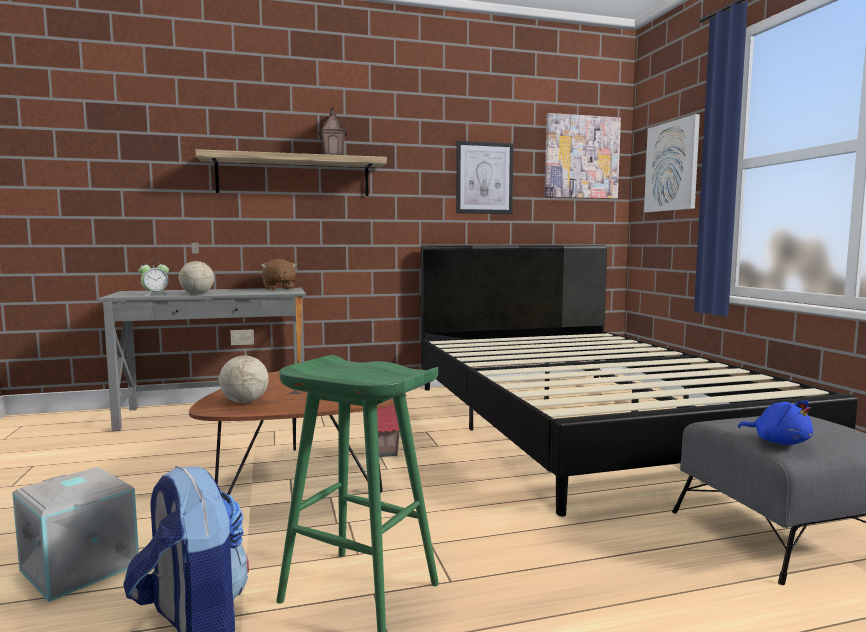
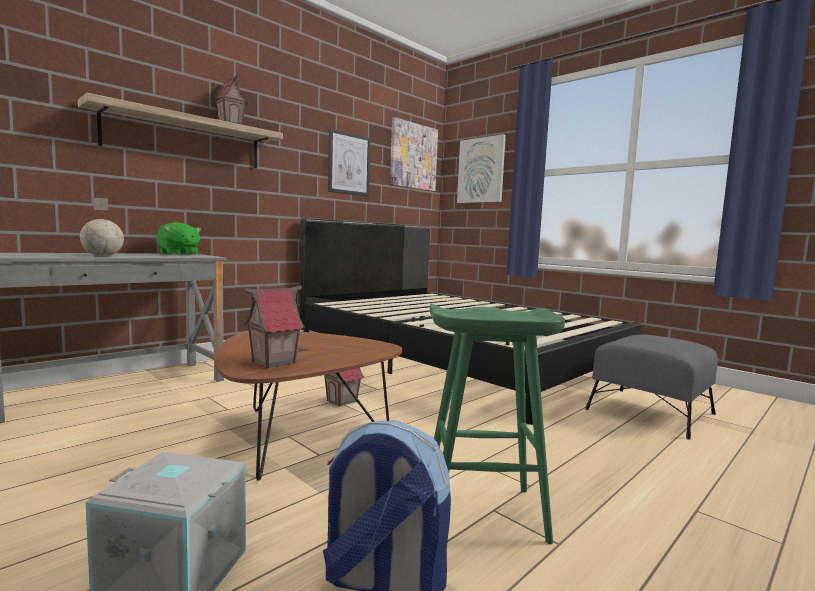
camera: 30 degrees left, 0 degrees up
(155, 294) = (46, 256): alarm clock -> none
(244, 402) = (273, 362): globe -> toy house
(279, 289) = (178, 254): brown plush toy -> green plush toy
(778, 442) = (671, 349): blue plush toy -> none

